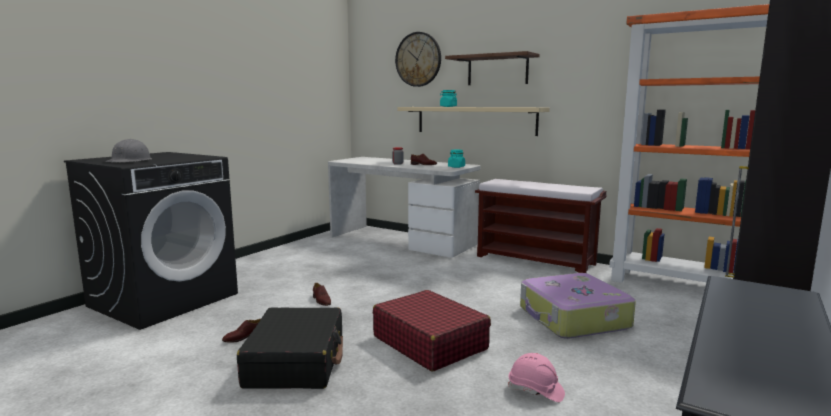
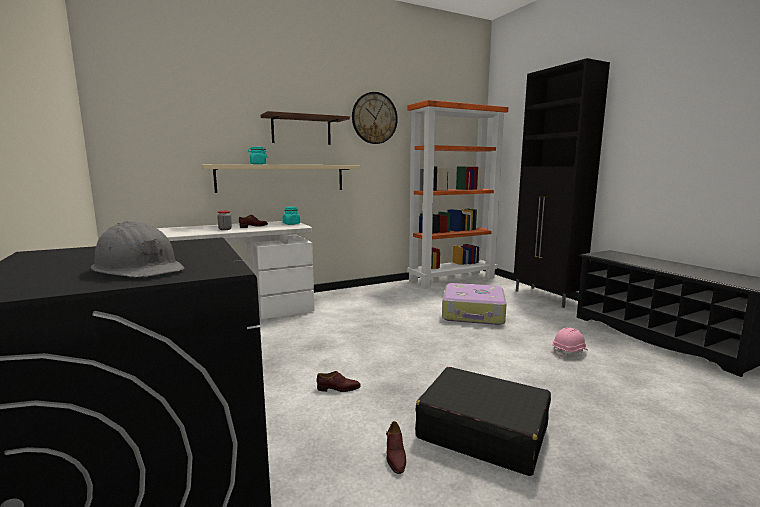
camera: 60 degrees left, 0 degrees up
(418, 59) = (205, 110): wall clock -> wall clock (374, 118)
(429, 342) = (480, 363): red suitcase -> none
(536, 260) = (361, 292): brown bench -> none

